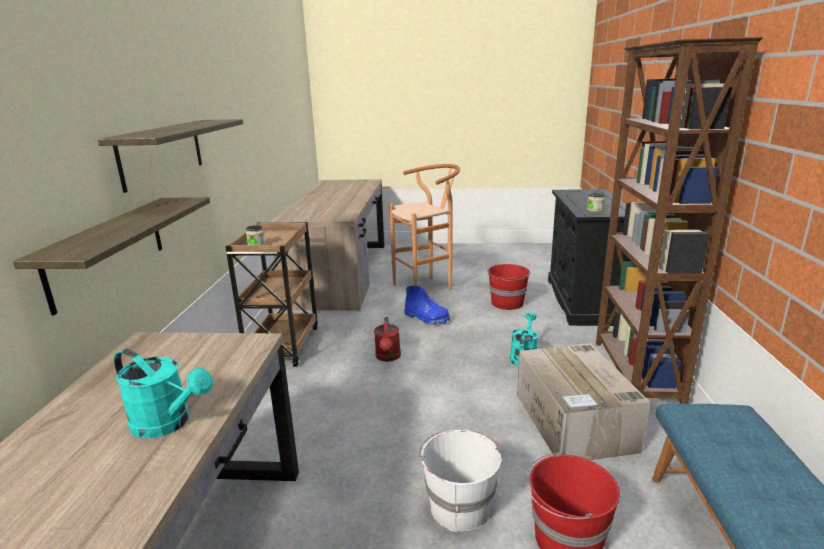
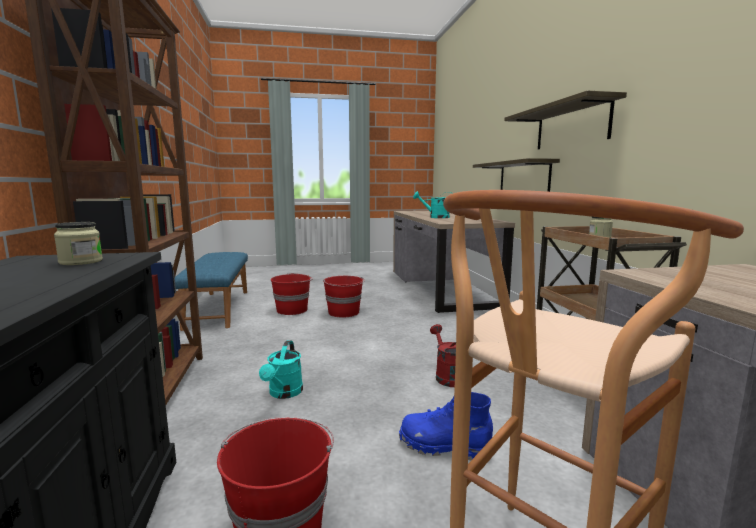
camera: 165 degrees right, 10 degrees down
(459, 506) = (344, 312): white bucket -> red bucket
(575, 422) = (260, 345): cardboard box -> none

